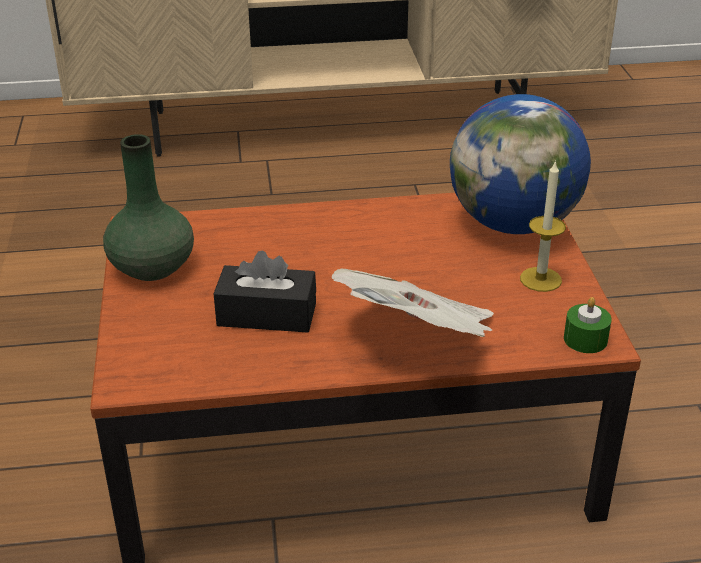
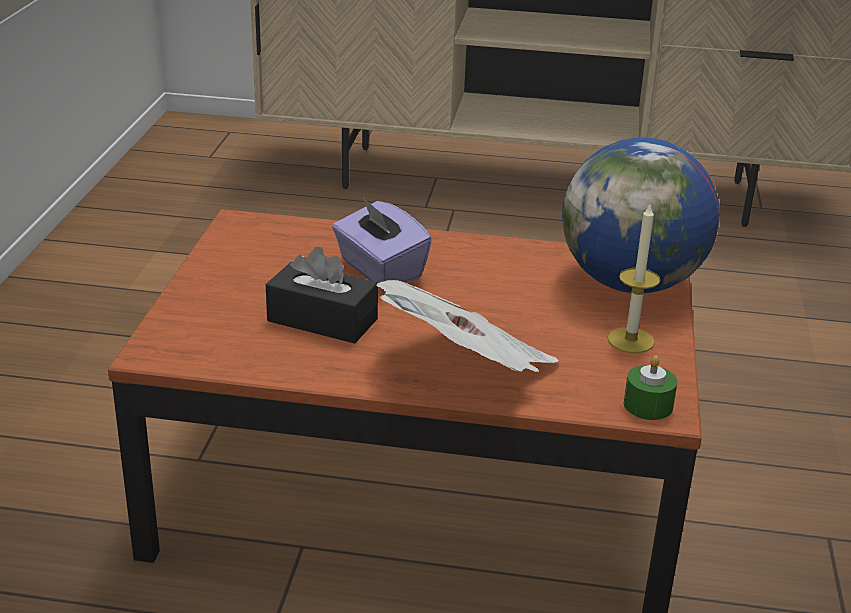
camera: 15 degrees right, 5 degrees down
(153, 267) = (235, 259): green vase -> none
(292, 252) = (379, 270): none -> purple tissue box

